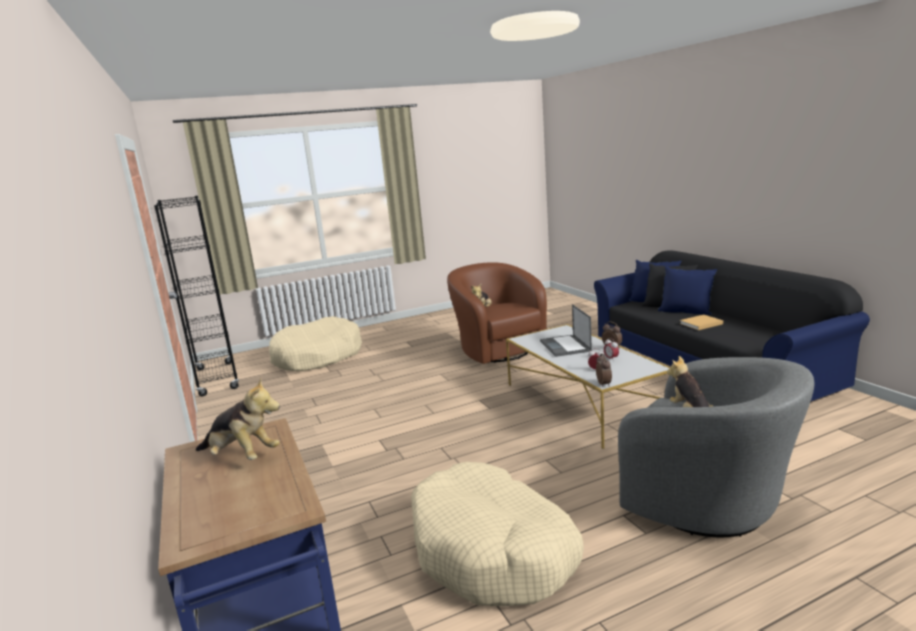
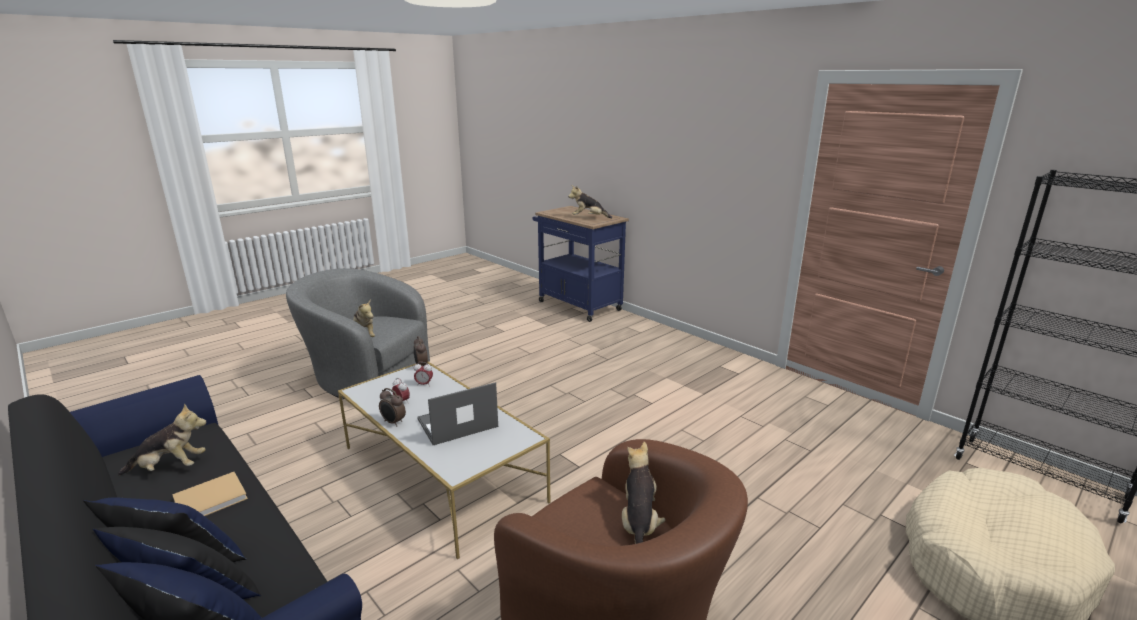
camera: 160 degrees right, 5 degrees up
(493, 550) = (509, 345): beige dog bed -> none
(565, 346) = (456, 423): laptop -> laptop turned 90 degrees counterclockwise
(749, 334) = (170, 467): none -> plush toy

